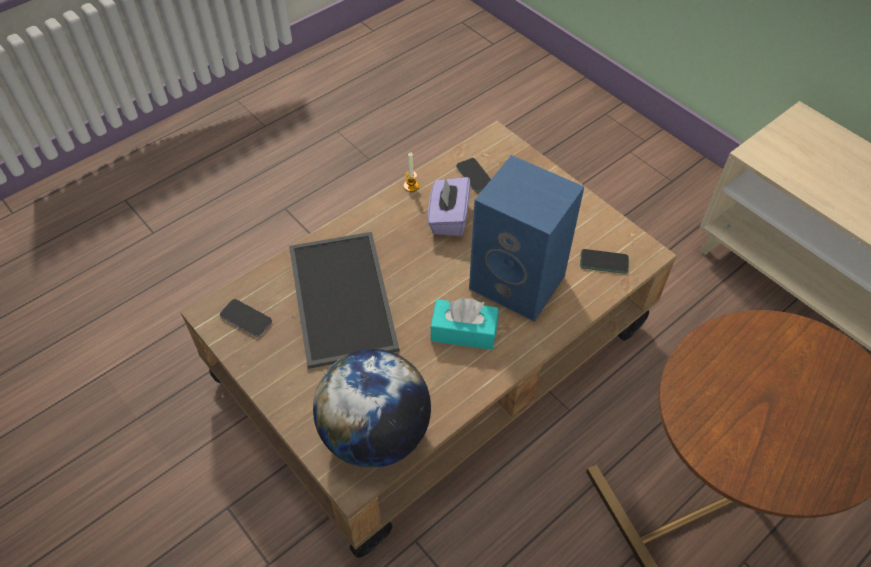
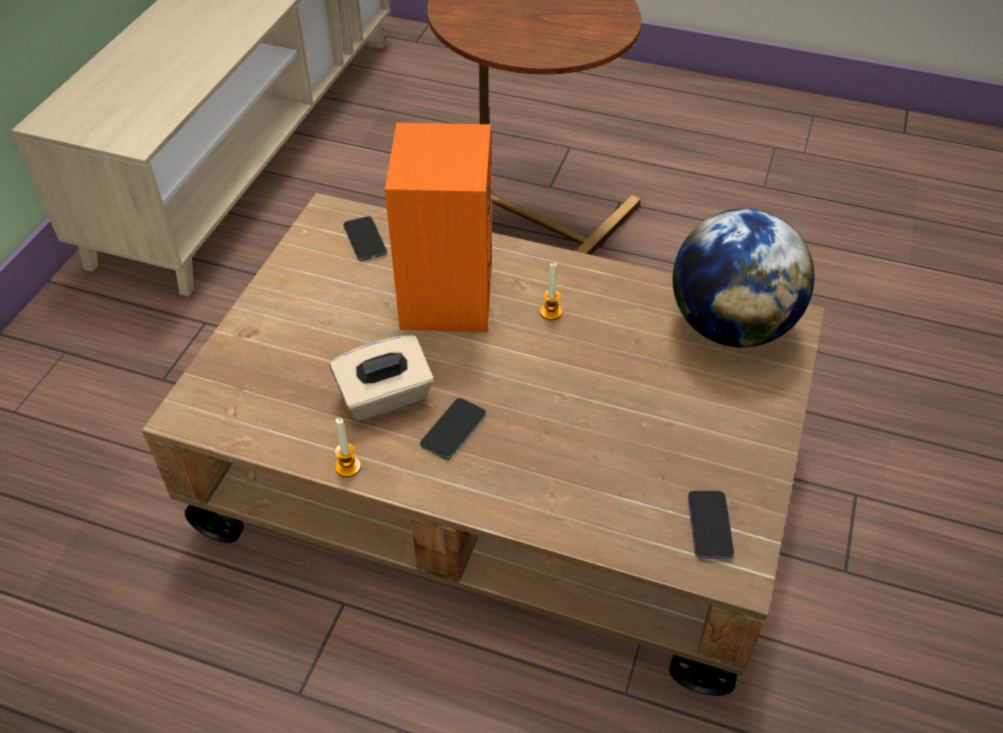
camera: 120 degrees left, 5 degrees down
(339, 297) = (596, 446): tray -> none
(448, 218) = (385, 398): purple tissue box -> beige tissue box
(463, 332) = (551, 312): turquoise tissue box -> candle
(475, 176) = (284, 404): phone -> phone (453, 429)
(520, 282) = (444, 294): blue speaker -> orange speaker

